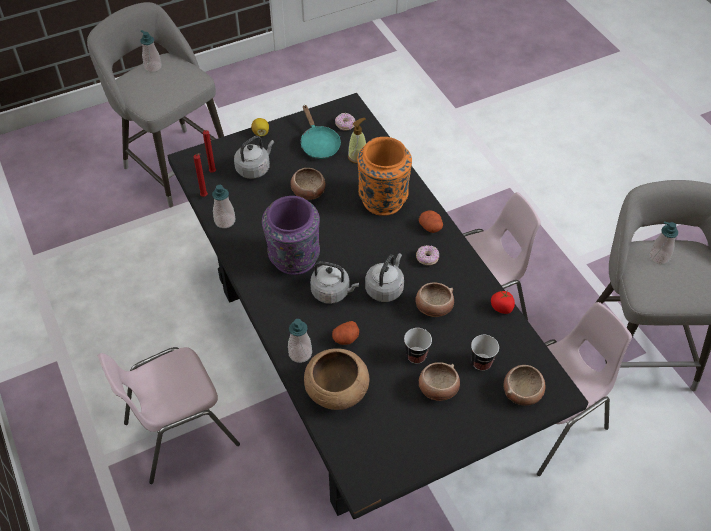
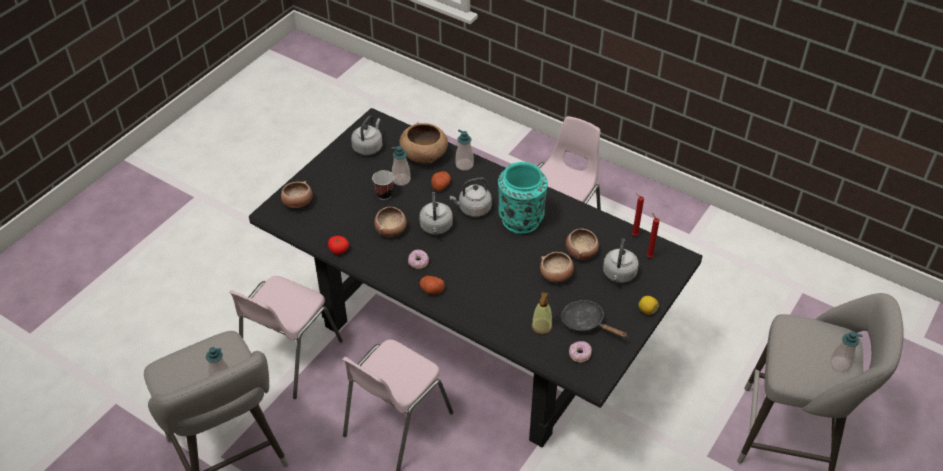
camera: 150 degrees right, 5 degrees down
(225, 221) = (598, 223): soap dispenser -> soap dispenser (401, 180)
(294, 259) = (520, 219): purple vase -> turquoise vase
(318, 144) = (586, 323): turquoise frying pan -> black frying pan
(383, 199) = (489, 296): orange vase -> none
(396, 439) = (368, 147): none -> grey kettle
(437, 389) = (357, 182): bowl -> bowl (581, 251)
(481, 362) = (335, 208): cup -> none

